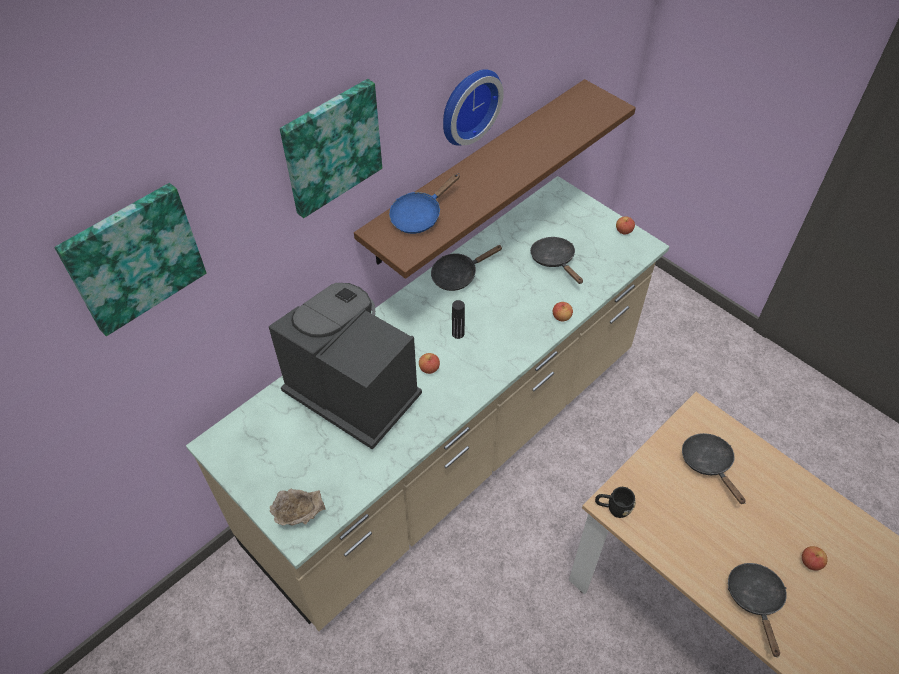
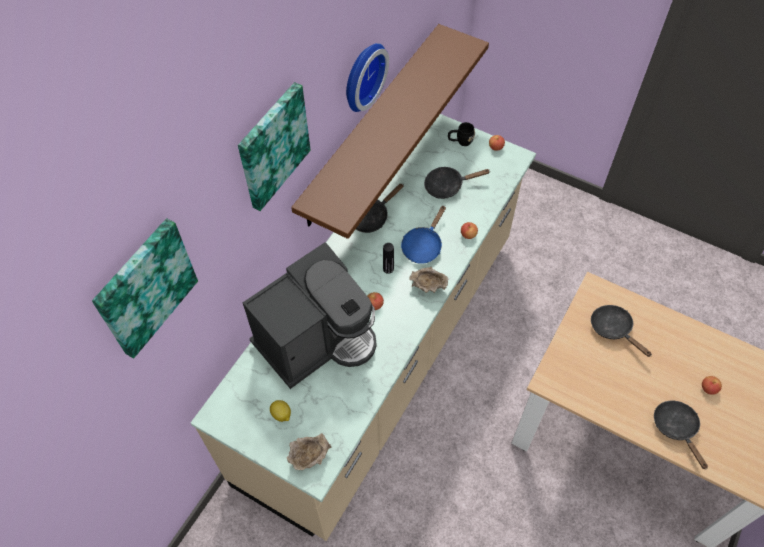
camera: 15 degrees left, 5 degrees up
(285, 461) = (281, 415): none -> lemon
(352, 390) = (316, 339): coffee machine -> coffee machine turned 120 degrees clockwise
(419, 216) = (342, 180): blue frying pan -> blue frying pan (423, 245)
(497, 362) = (428, 286): none -> beige bowl
(554, 260) = (447, 186): black frying pan -> black frying pan turned 60 degrees counterclockwise
(613, 508) = (551, 384): black mug -> black mug (460, 141)

